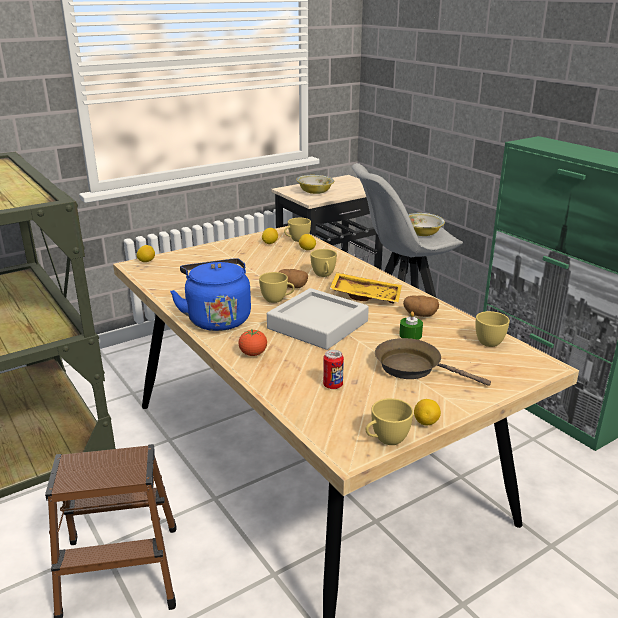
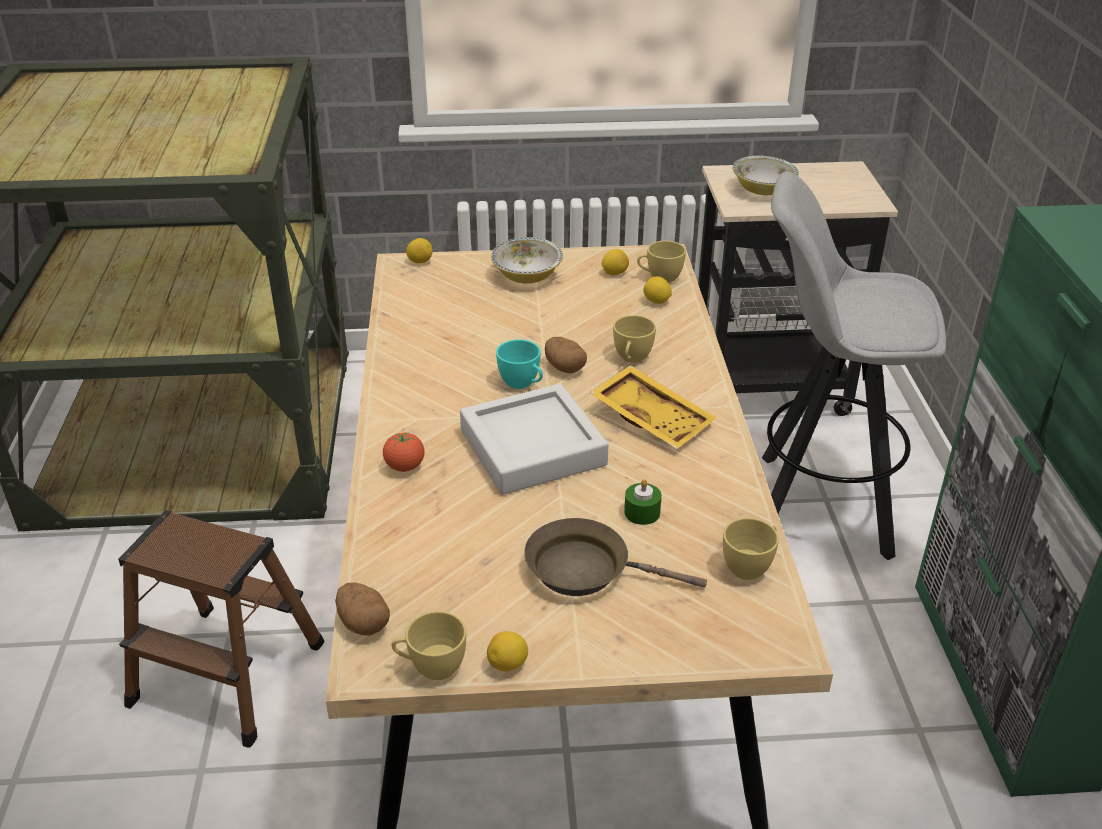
camera: 30 degrees right, 10 degrees up
(217, 318) = (416, 392): blue kettle -> none
(277, 300) = (522, 384): yellow cup -> turquoise cup
(333, 385) = (451, 556): can -> none
(413, 367) = (586, 569): brown frying pan -> brown frying pan turned 45 degrees counterclockwise
(420, 315) = (695, 481): potato -> potato (363, 623)
(422, 233) = (876, 319): bowl -> bowl (527, 276)

